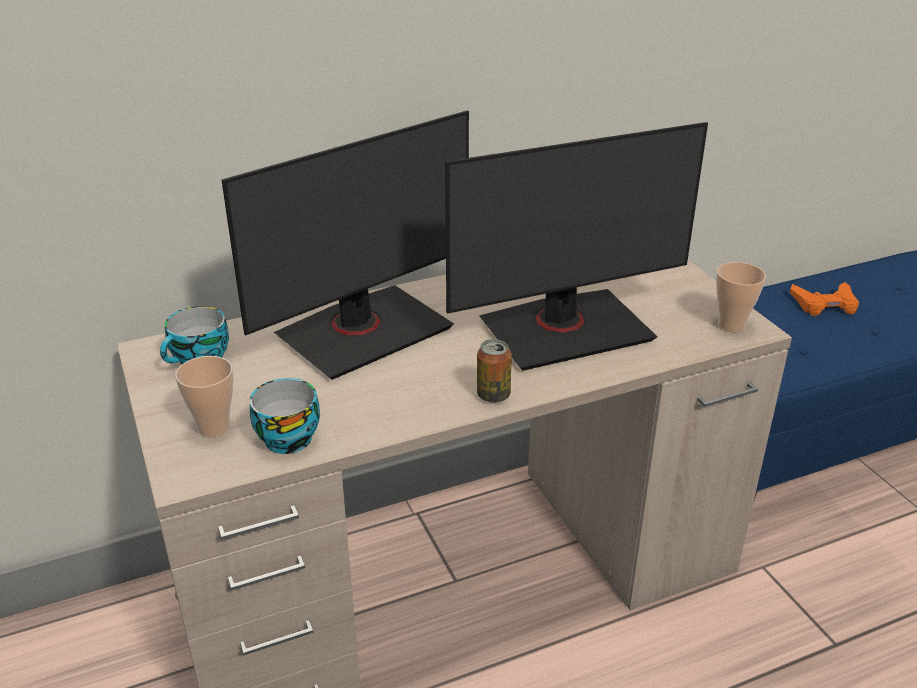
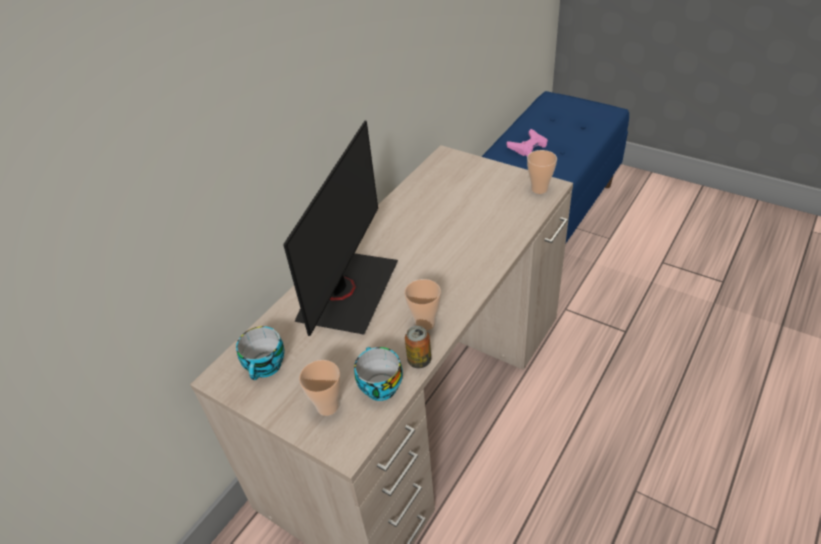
camera: 30 degrees left, 10 degrees up
(412, 401) = (425, 323): none -> cup
(493, 395) = (464, 295): can -> can (419, 360)
(565, 329) = (459, 233): monitor -> none
(824, 304) = (528, 146): orange game controller -> pink game controller

